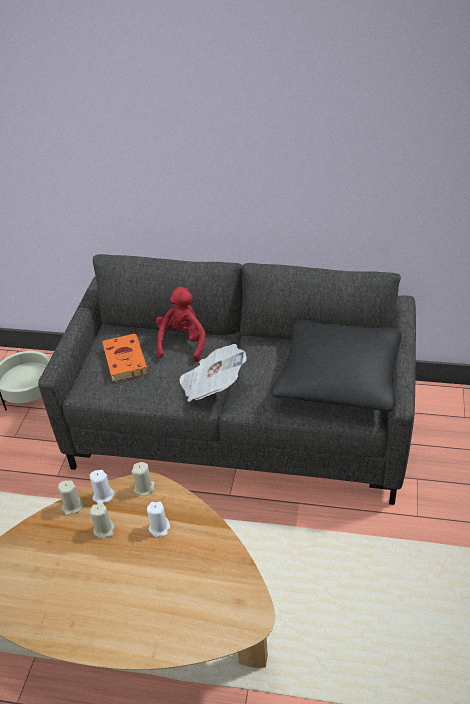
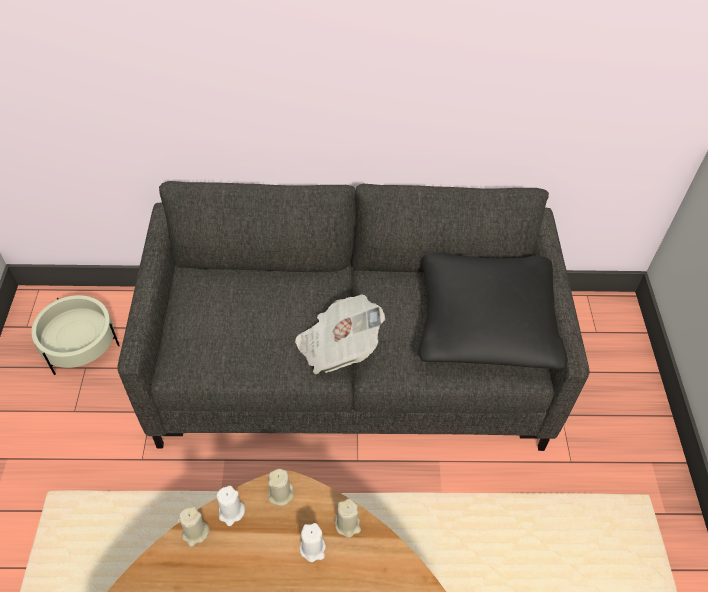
camera: 15 degrees left, 10 degrees up
(104, 529) = (244, 560): beige candle -> beige candle (347, 524)
(124, 359) = (218, 318): orange book -> none
(182, 343) = (287, 288): red plush toy -> none

